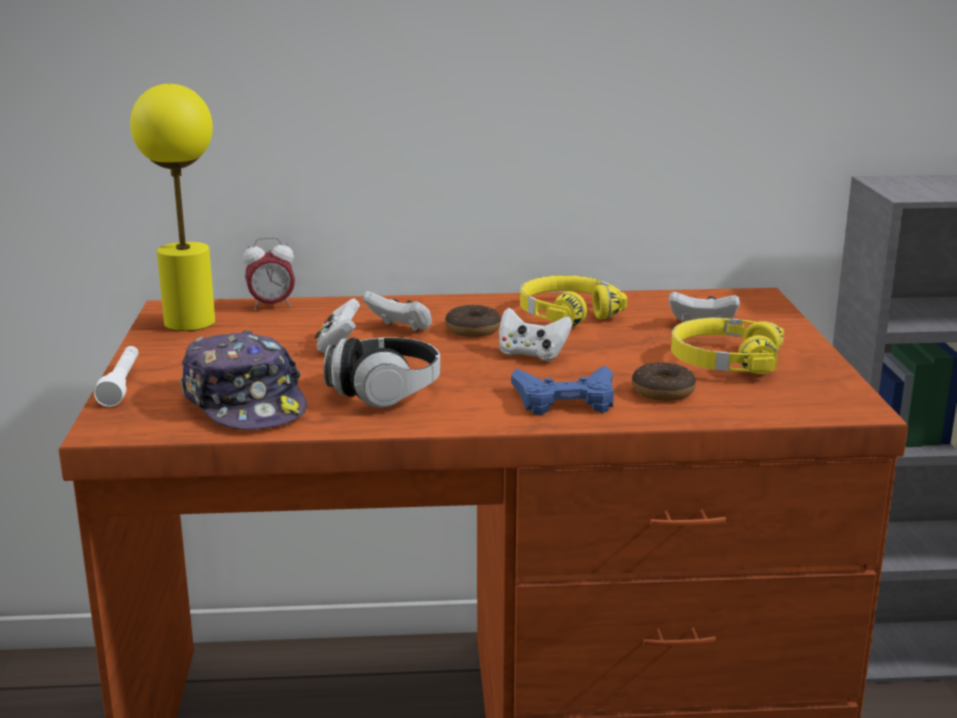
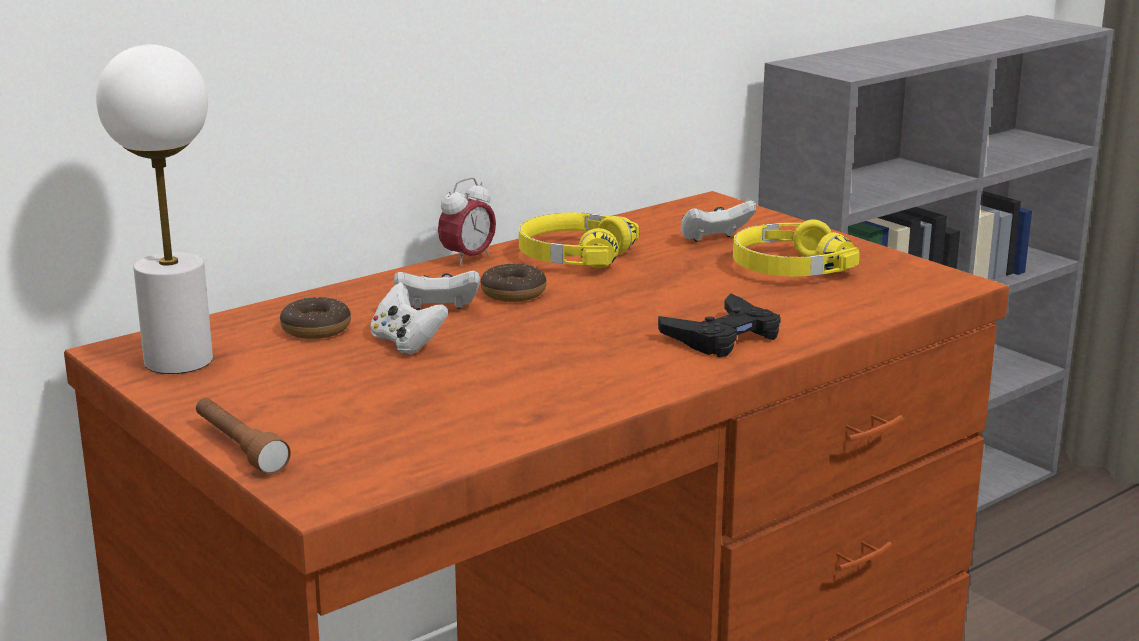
camera: 35 degrees left, 0 degrees up
(122, 385) = (239, 448): white flashlight -> brown flashlight
(189, 322) = (178, 360): yellow table lamp -> white table lamp
(245, 403) = (423, 426): cap -> none
(271, 306) = (243, 319): alarm clock -> alarm clock (468, 259)
(385, 392) = (544, 375): headphones -> none
(532, 354) = (615, 303): white game controller -> none
(565, 400) = (723, 337): blue game controller -> black game controller
(663, 391) = (789, 307): donut -> donut (316, 329)

